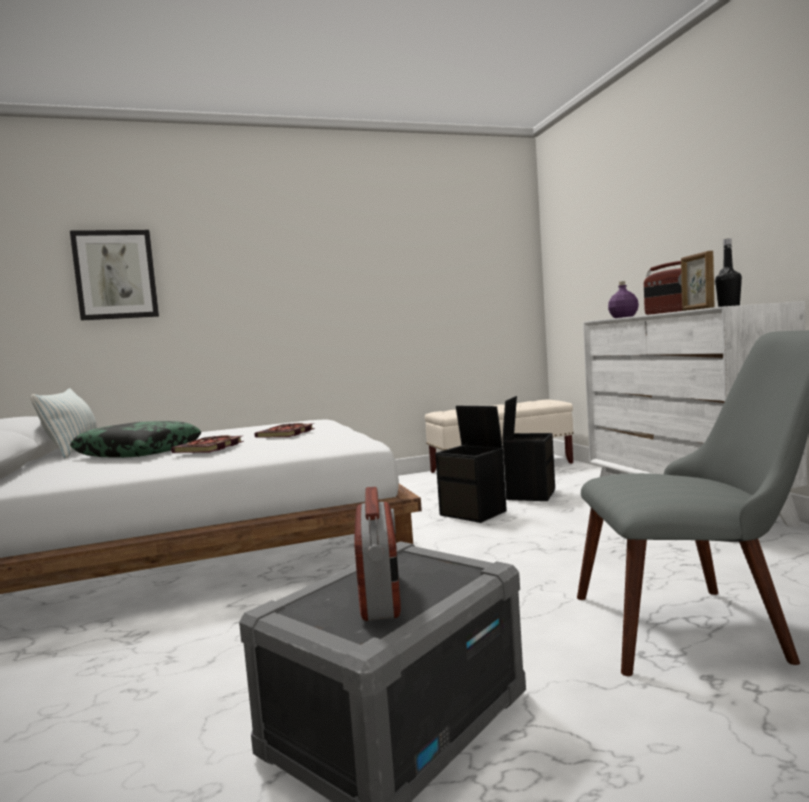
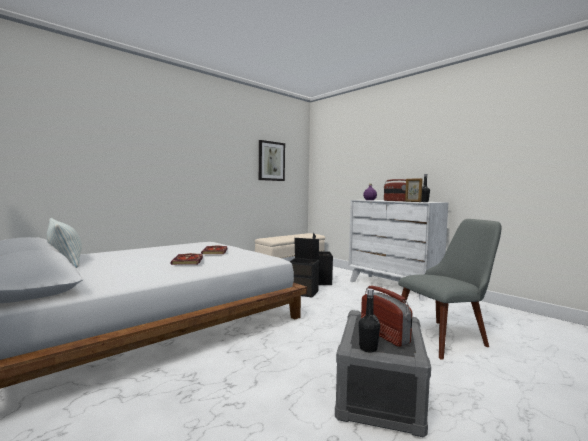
camera: 25 degrees left, 0 degrees up
(116, 275) = (81, 143): picture -> picture (271, 161)
(137, 452) = (131, 263): pillow -> none
(301, 617) = (368, 348): none -> black bottle

